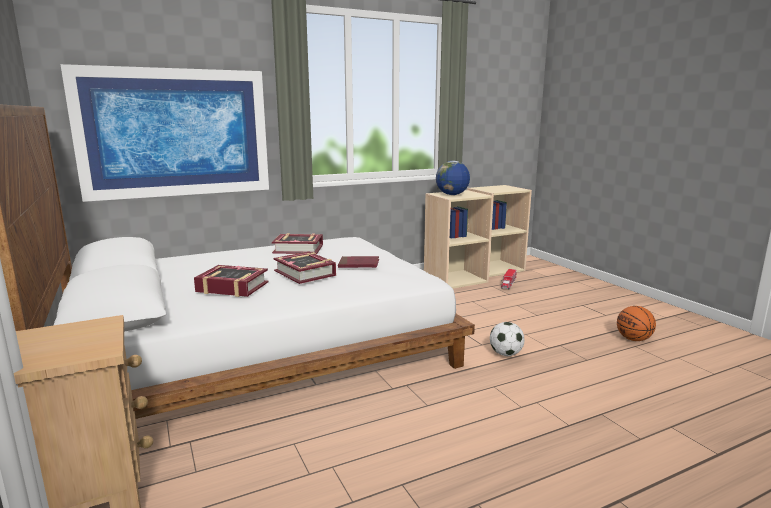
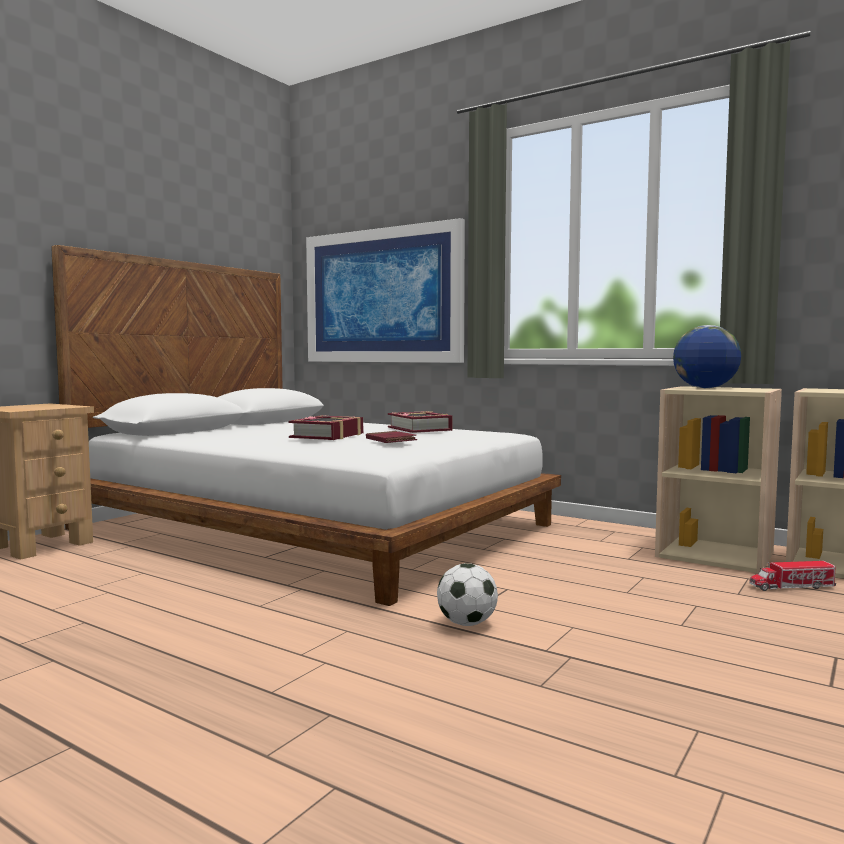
camera: 60 degrees right, 10 degrees down
(232, 287) = (260, 433): book -> none
(633, 339) = (737, 726): basketball -> none

